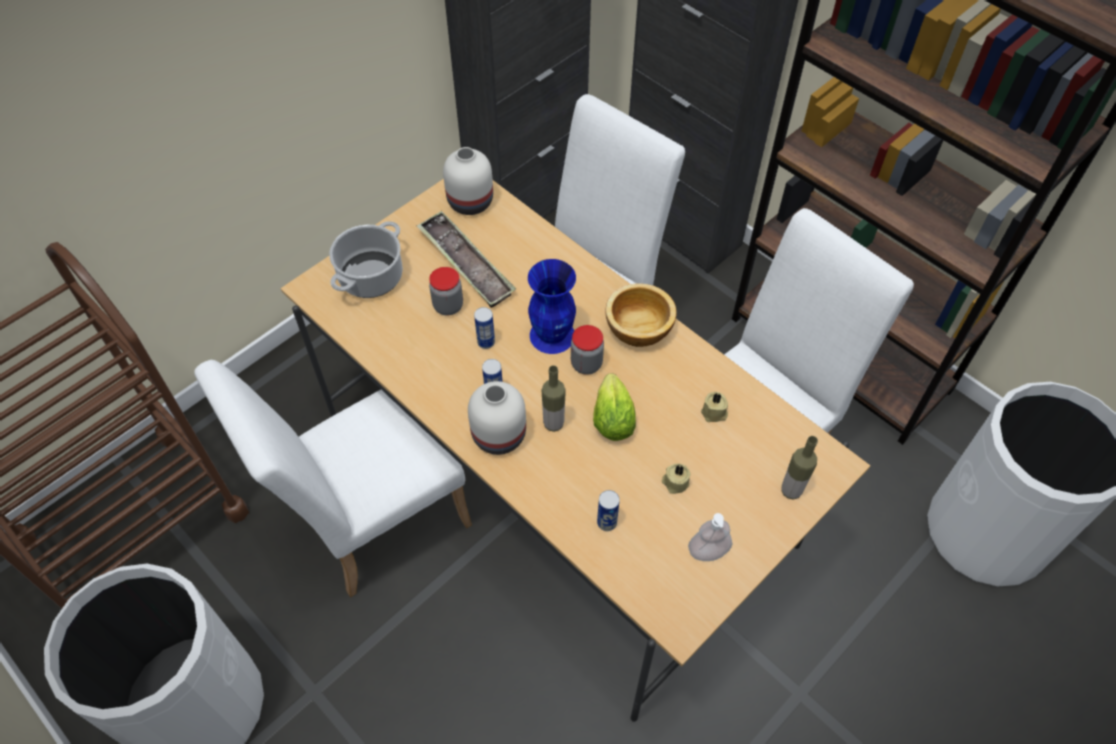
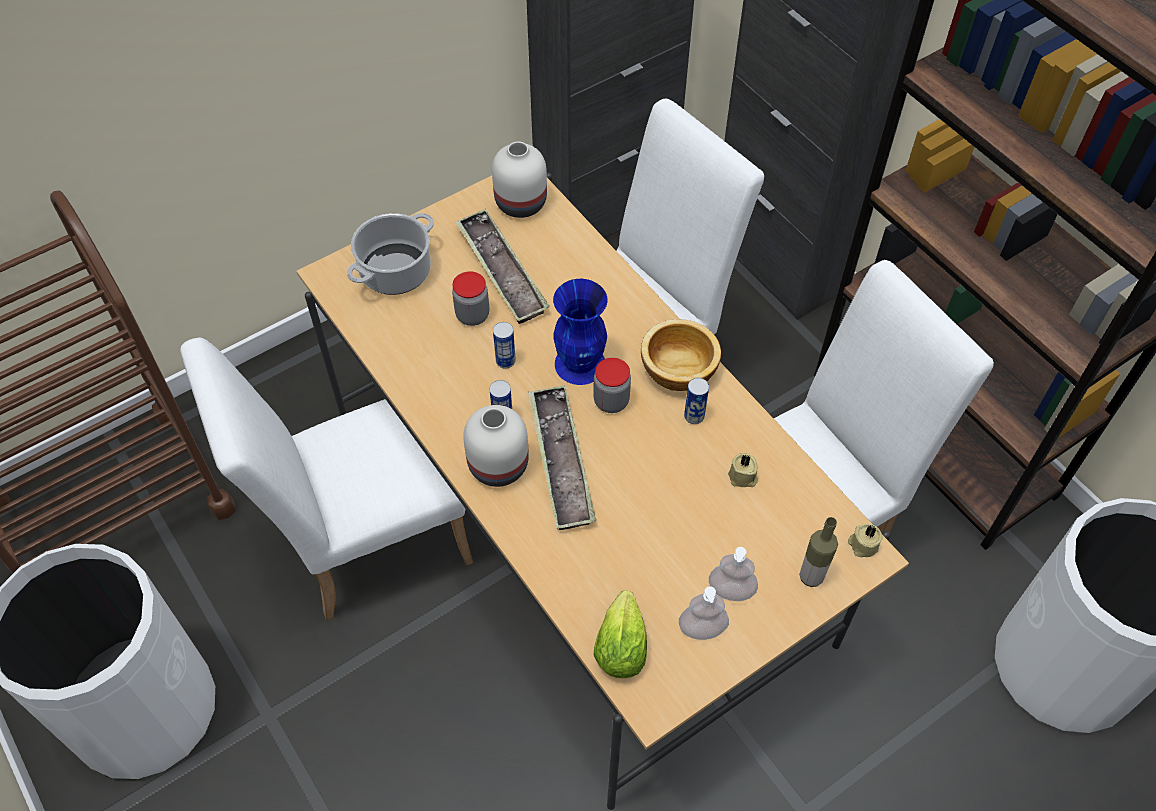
camera: 10 degrees right, 0 degrees up
(553, 423) = (561, 462): bottle -> tray
(607, 522) = (596, 579): can -> can (694, 416)
(612, 416) = (627, 463): lettuce -> lettuce (621, 643)
(675, 482) = (681, 547): beige candle -> beige candle (862, 545)
(725, 513) = (731, 590): none -> soap dispenser

